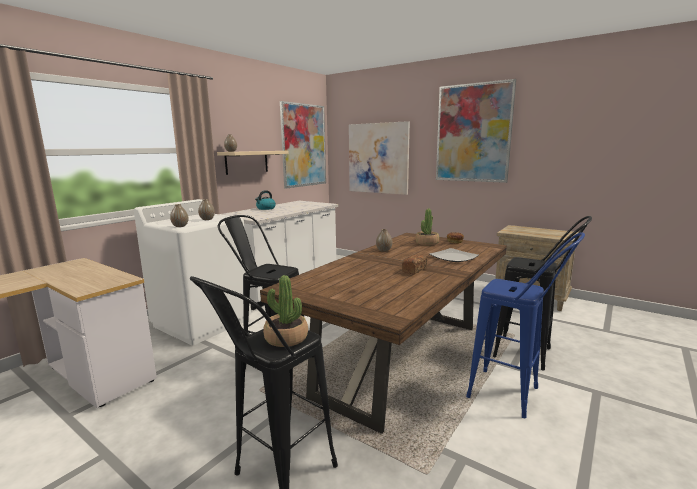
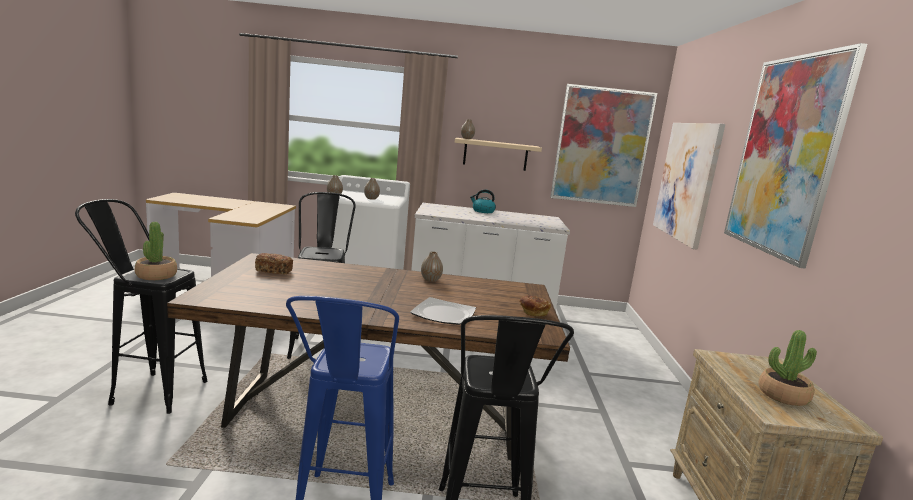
camera: 55 degrees right, 0 degrees up
(414, 270) = (361, 297): bread -> bread (274, 271)
(427, 243) = (500, 297): potted plant -> potted plant (783, 395)

